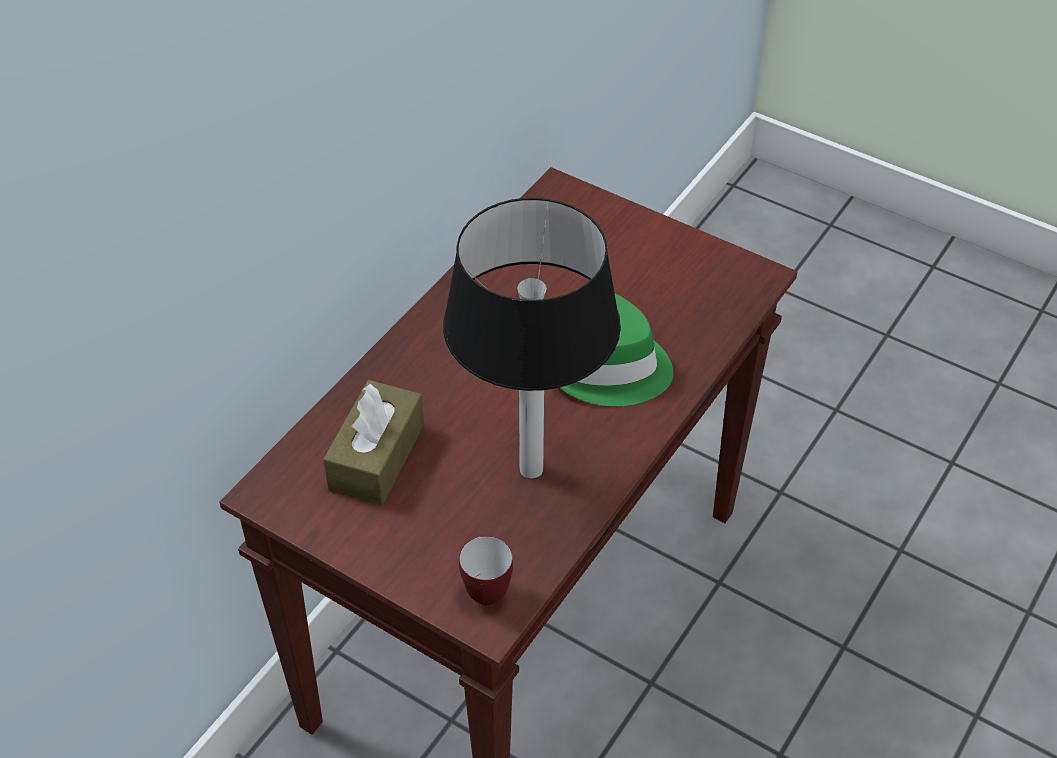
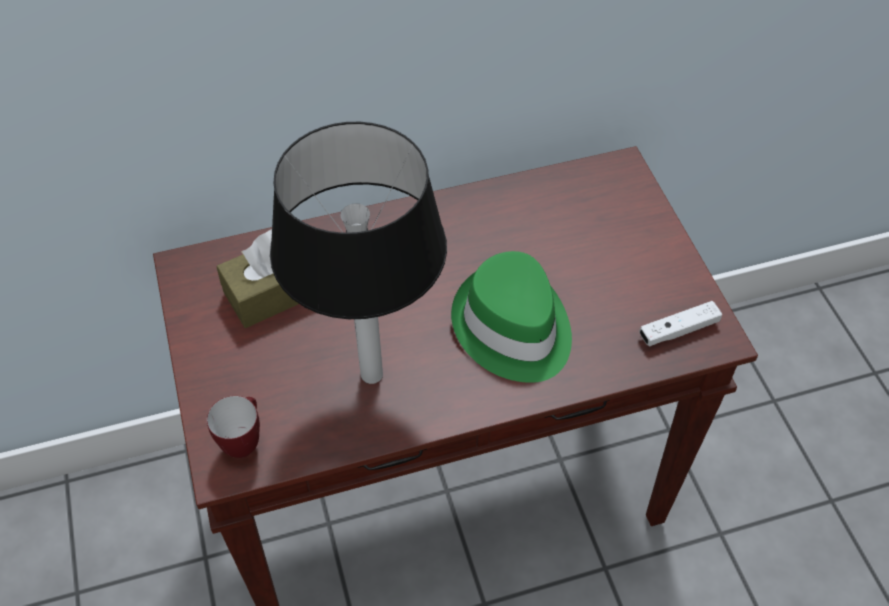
camera: 40 degrees right, 5 degrees up
(726, 287) = (678, 330): none -> white game controller

